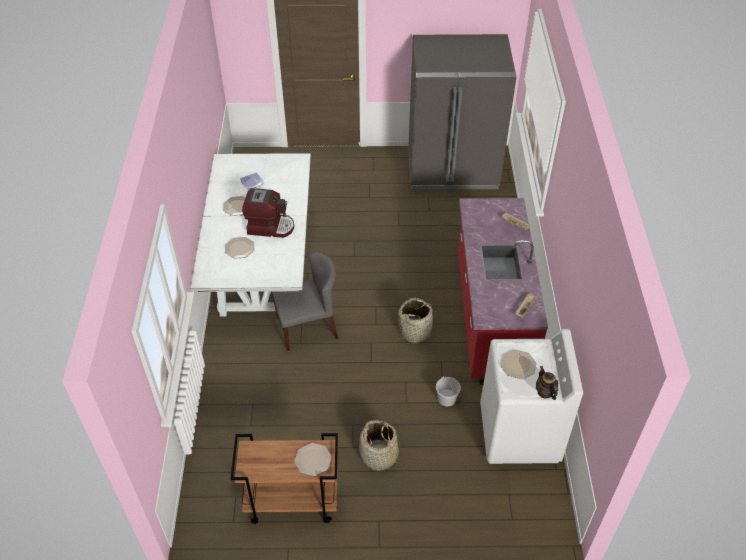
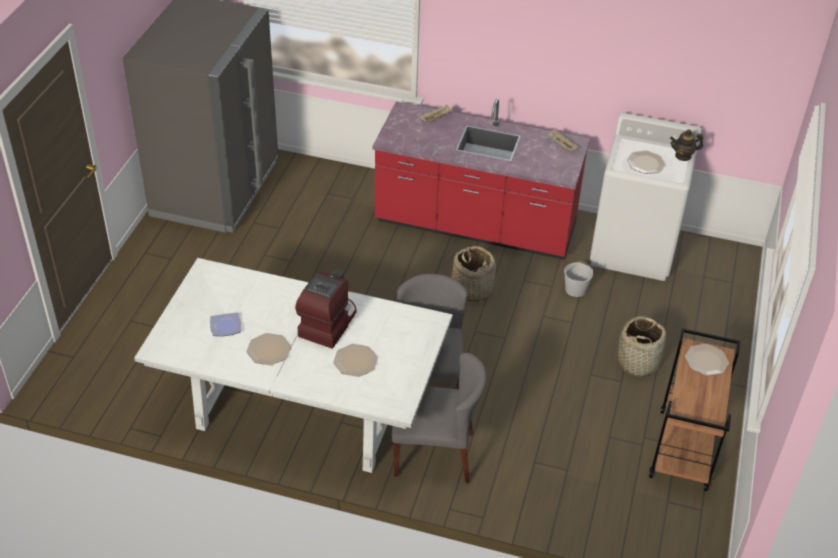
camera: 75 degrees left, 5 degrees down
(244, 345) = (435, 454): none -> grey chair

